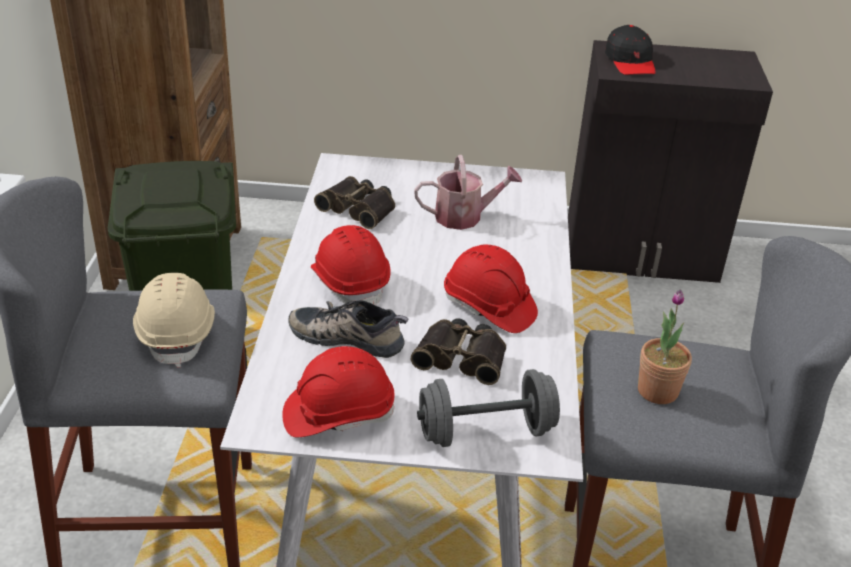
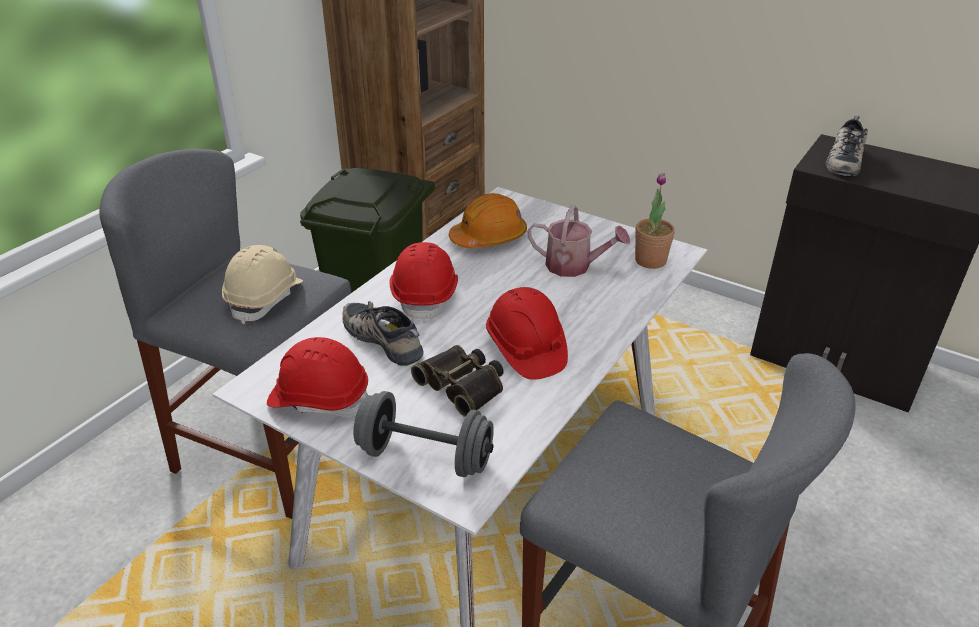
camera: 30 degrees right, 0 degrees up
(360, 208) = (489, 237): binoculars -> orange hard hat
(630, 61) = (843, 159): black cap -> shoe
(657, 391) = (625, 477): potted plant -> potted plant (650, 260)

